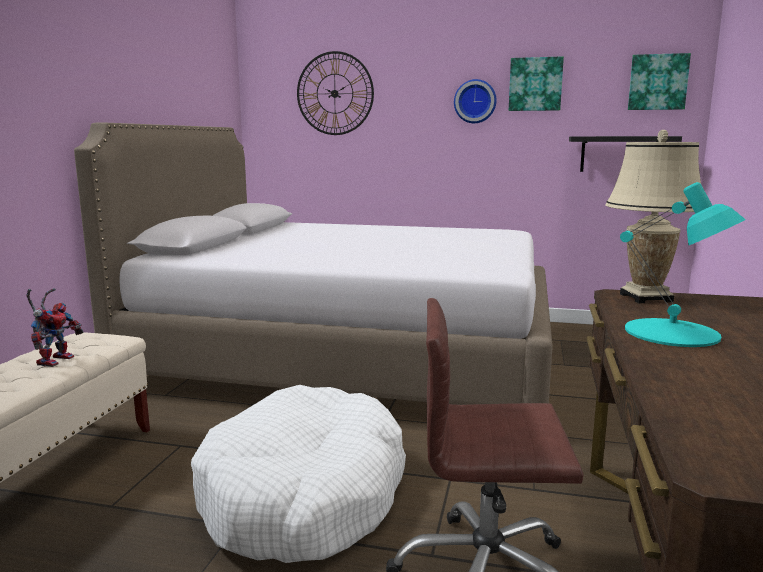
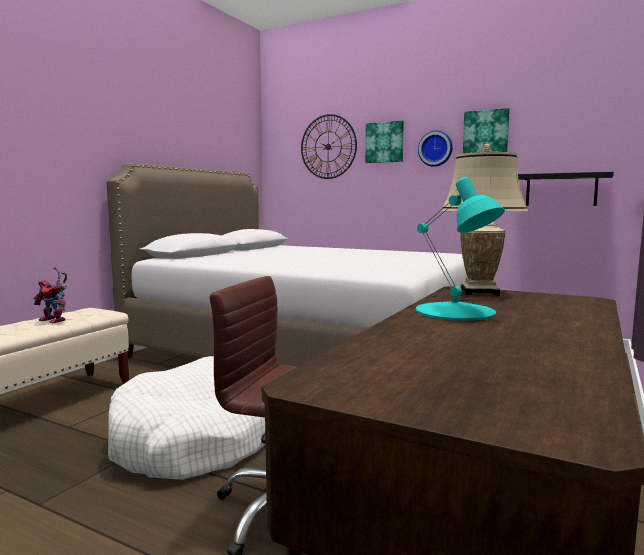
camera: 15 degrees right, 5 degrees down
(55, 359) = (55, 320): toy robot -> toy robot turned 90 degrees clockwise
(657, 82) = (595, 126): picture -> picture (385, 142)

